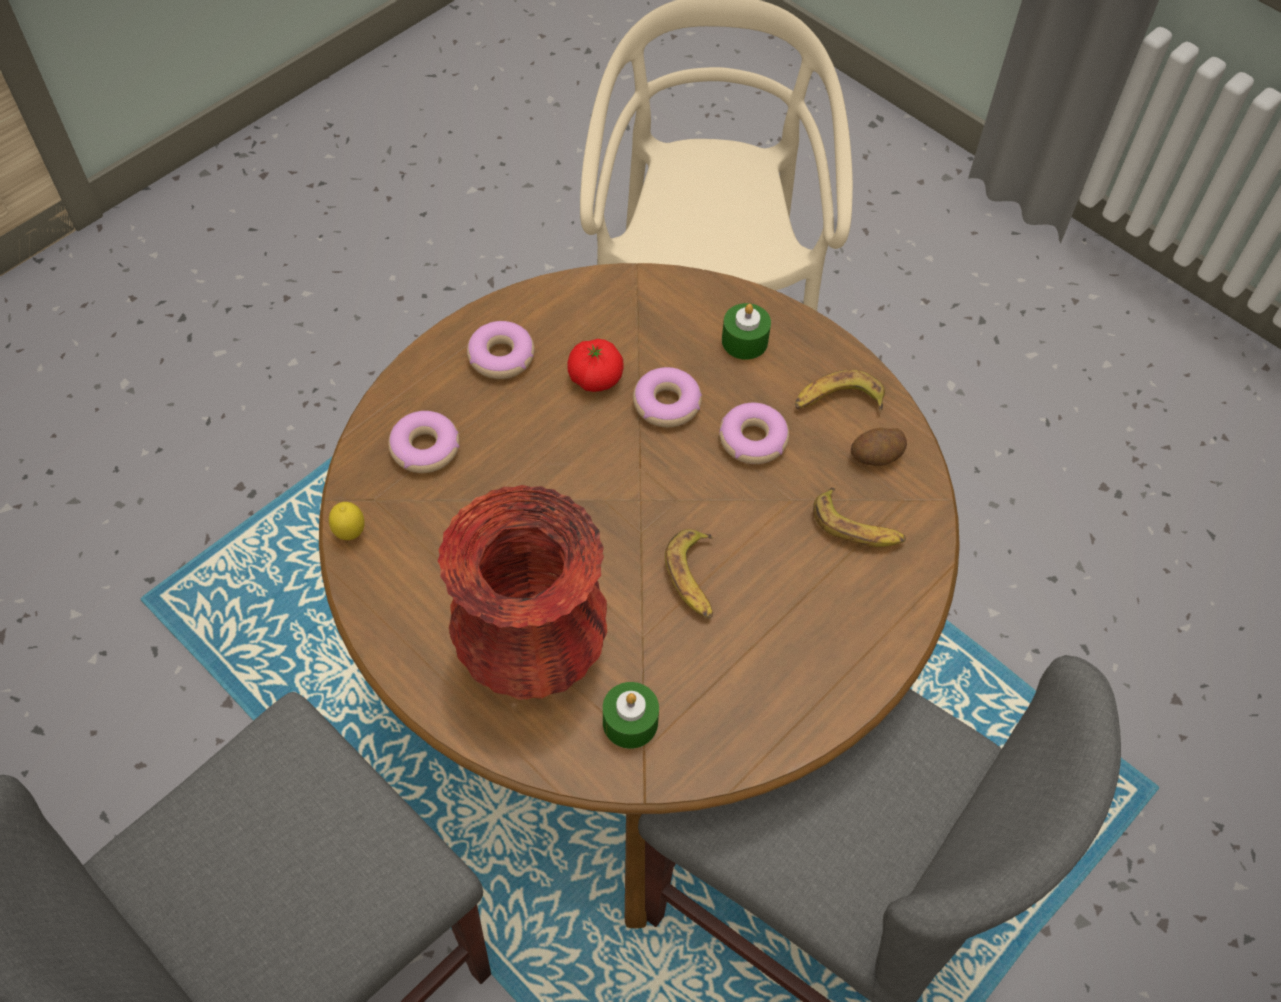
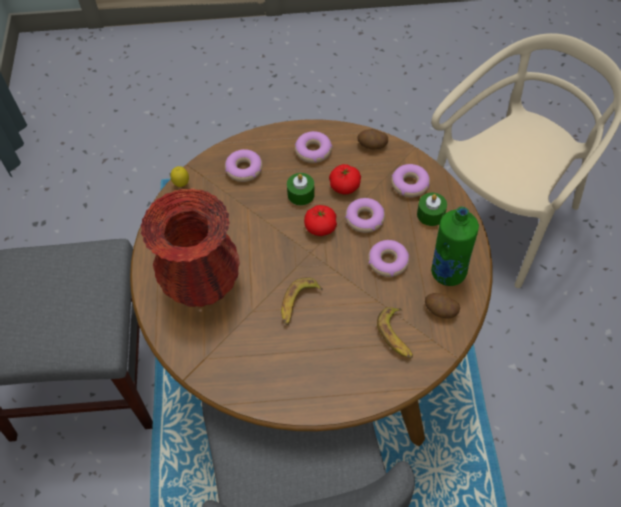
camera: 45 degrees right, 0 degrees up
(576, 297) = (372, 145): none -> potato
(619, 455) = (320, 227): none -> tomato
(630, 722) = (210, 343): green candle -> green candle (301, 194)
(679, 318) = (410, 184): none -> donut
(837, 401) = (447, 272): banana -> green bottle

